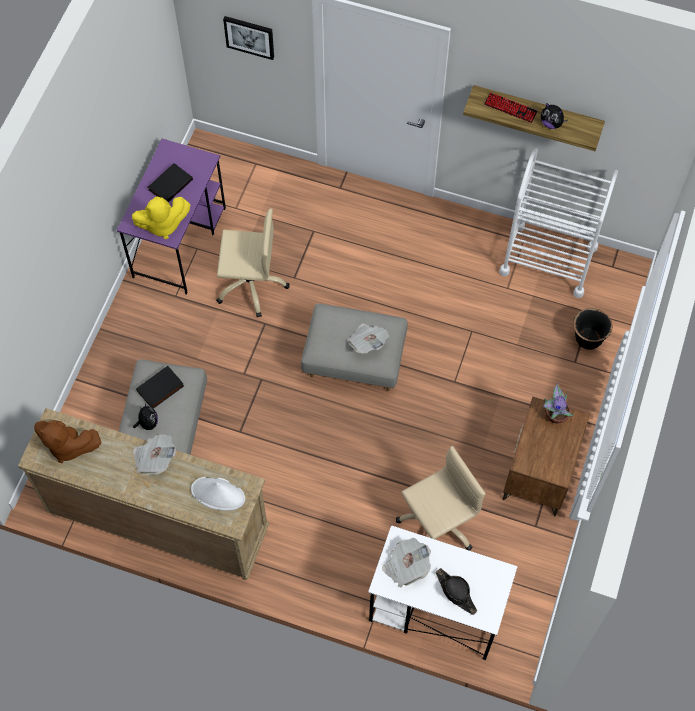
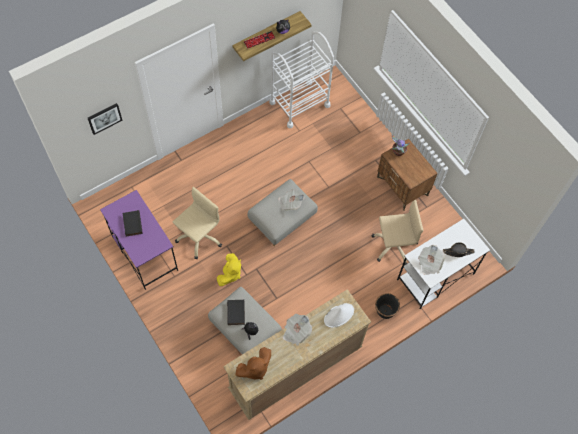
camera: 55 degrees left, 0 degrees up
(162, 225) = (153, 243): yellow plush toy -> yellow plush toy (230, 274)
(437, 523) = (394, 245): beige office chair -> beige office chair turned 75 degrees clockwise
(587, 339) = (353, 119): black planter -> black planter (385, 311)

